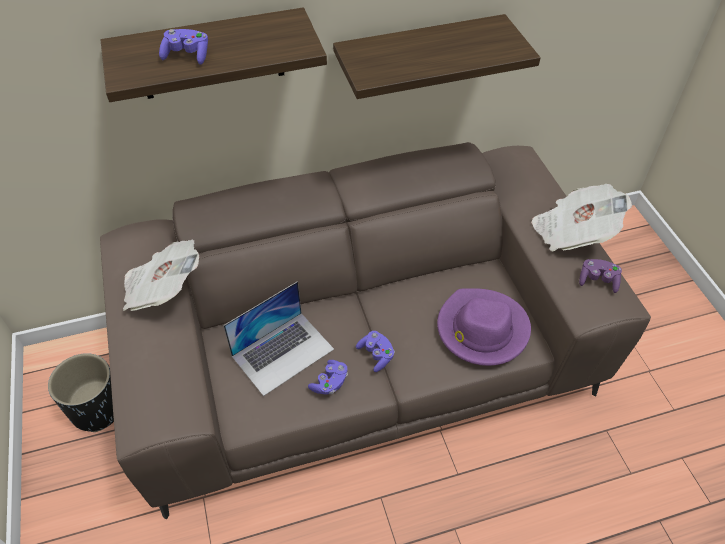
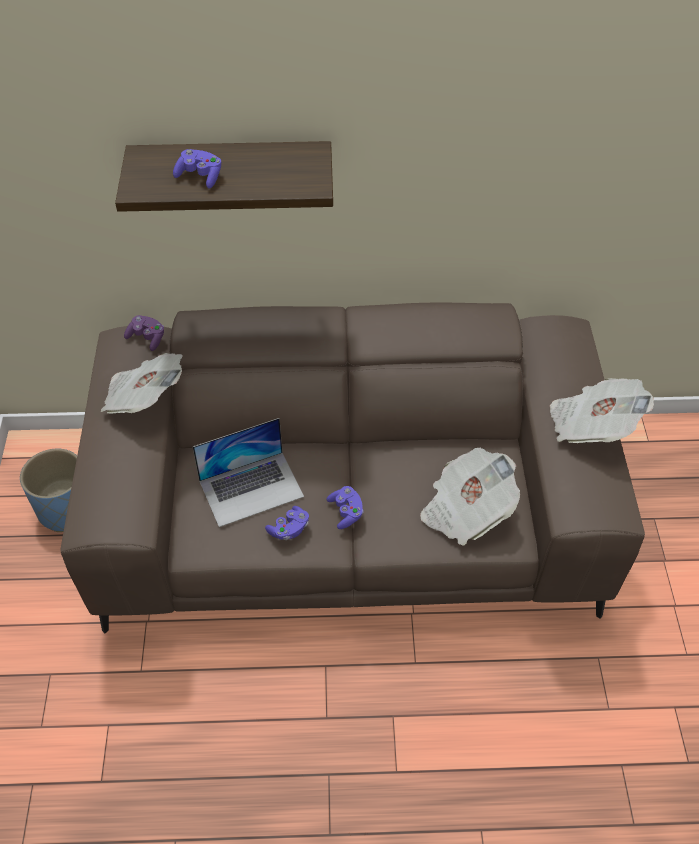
camera: 15 degrees right, 0 degrees up
(97, 409) = (65, 509): black planter -> blue planter
(419, 57) = (455, 205): shelf -> none
(481, 329) = (466, 510): purple hat -> newspaper
(598, 281) = (597, 483): purple game controller -> purple game controller (147, 338)

